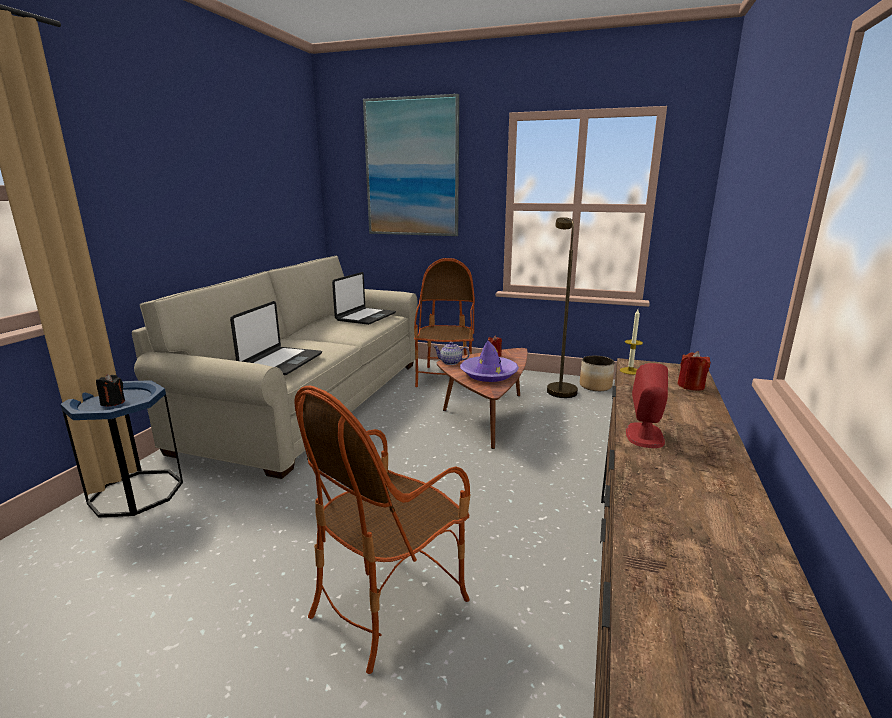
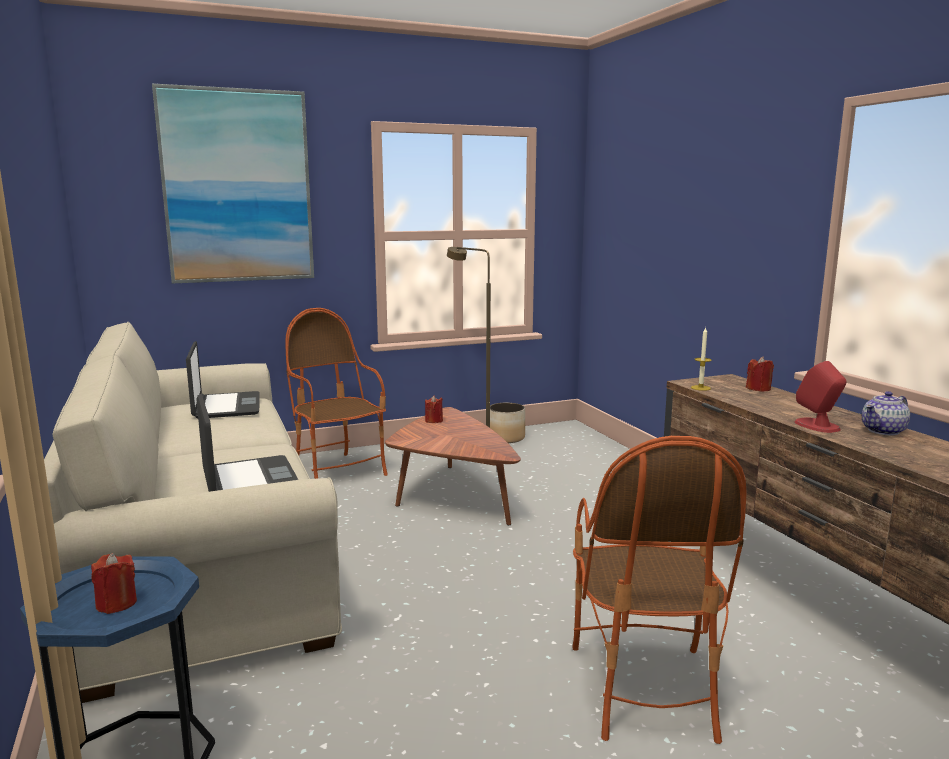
camera: 40 degrees left, 5 degrees down
(113, 402) = (116, 603): black candle -> red candle
(451, 362) = (404, 439): teapot -> teapot (884, 431)
(488, 374) = (467, 440): purple hat -> none

